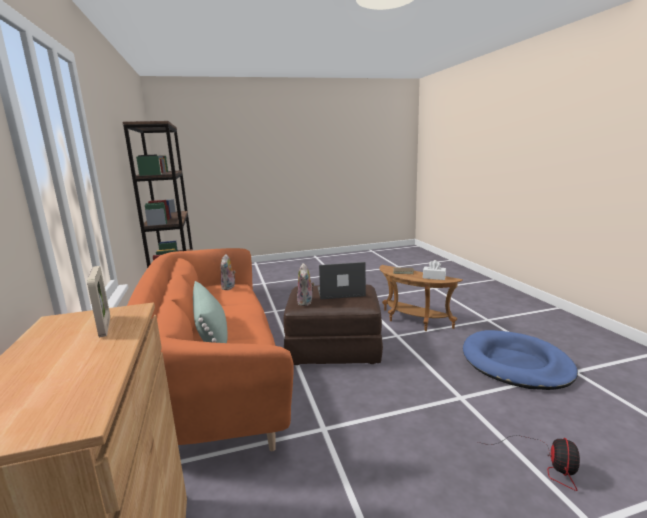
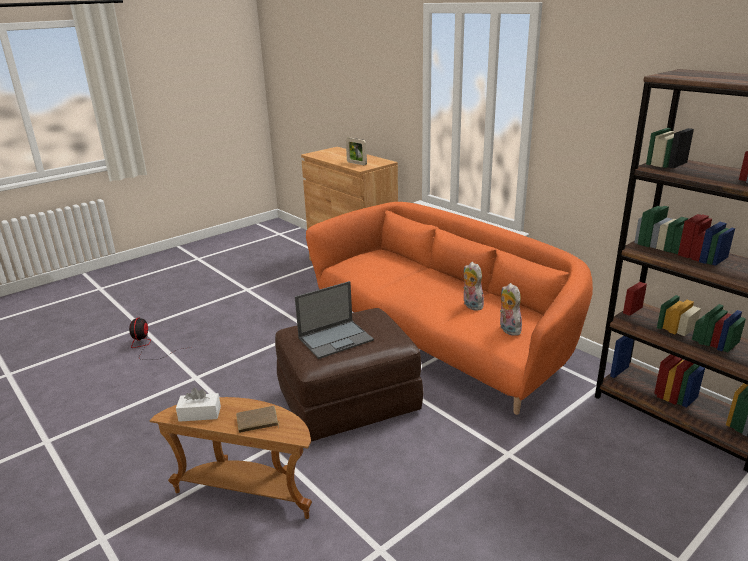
camera: 155 degrees right, 10 degrees up
(212, 333) = (416, 273): green pillow -> none
(306, 302) = (364, 315): plush toy -> plush toy (471, 305)
(515, 363) = (114, 436): blue dog bed -> none

